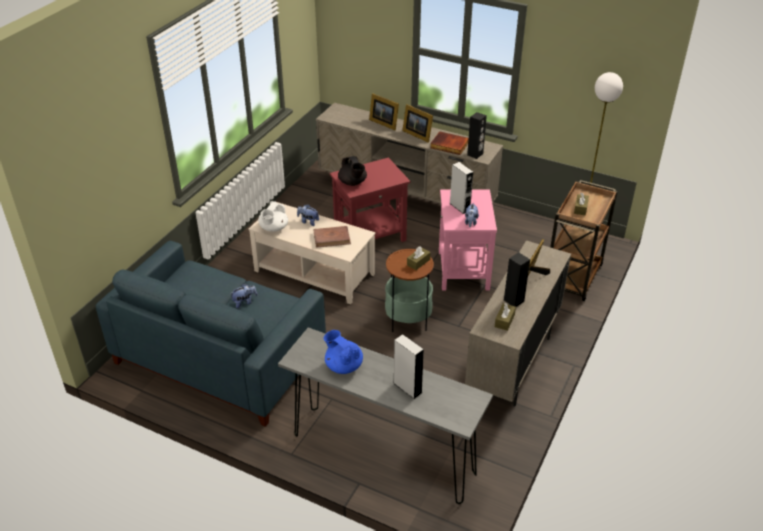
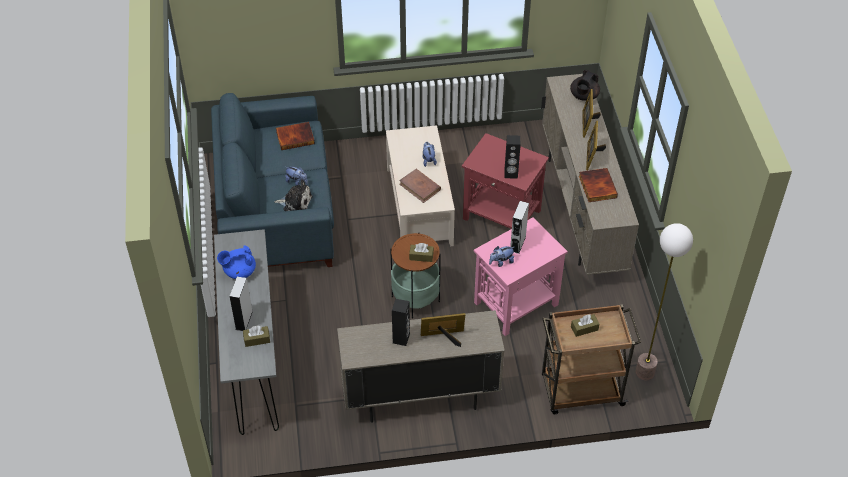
camera: 55 degrees right, 10 degrees up
(191, 279) = (295, 137): none -> book
(268, 313) = (295, 202): none -> plush toy
(273, 228) = (399, 144): white teapot -> none
(343, 365) = (239, 271): blue teapot -> blue teapot turned 120 degrees counterclockwise
(352, 182) = (485, 155): black teapot -> black teapot (584, 96)
(475, 154) = (600, 212): black speaker -> black speaker (511, 174)
(504, 321) = (370, 344): brown tissue box -> brown tissue box (257, 339)

